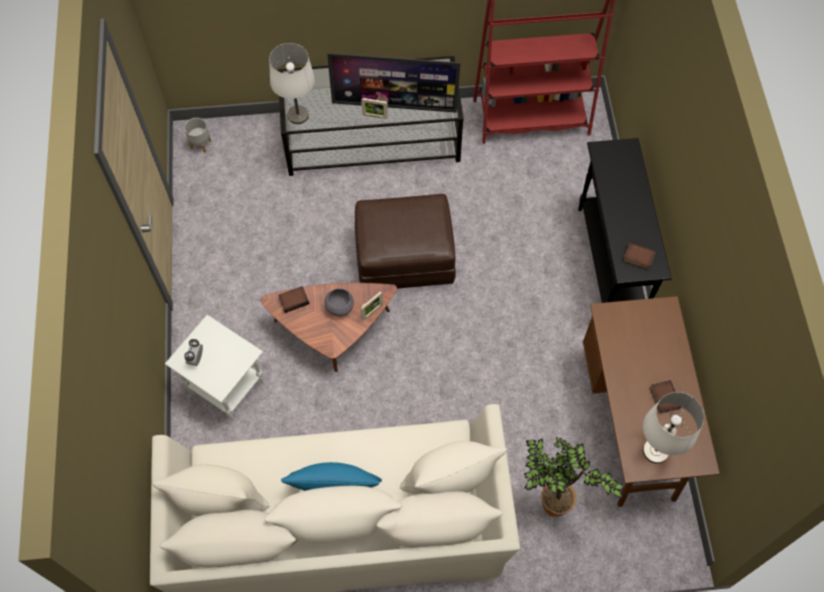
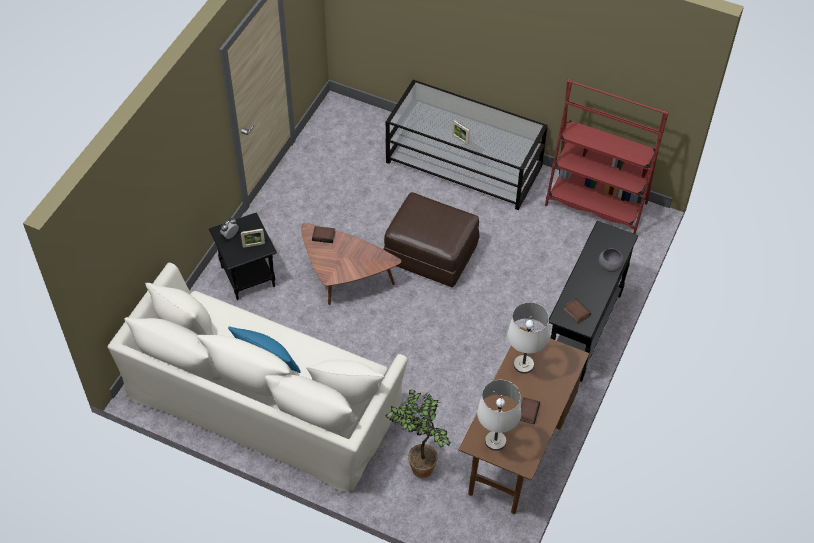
camera: 30 degrees right, 10 degrees down
(201, 144) = (338, 114): grey planter -> none
(225, 386) = (247, 276): white side table -> black side table
(297, 115) = (405, 115): white table lamp -> white table lamp (523, 365)
(339, 307) = (351, 255): grey bowl -> grey bowl (609, 266)
(372, 312) = (372, 269): picture frame -> picture frame (253, 245)
(394, 105) = (479, 139): television -> none

